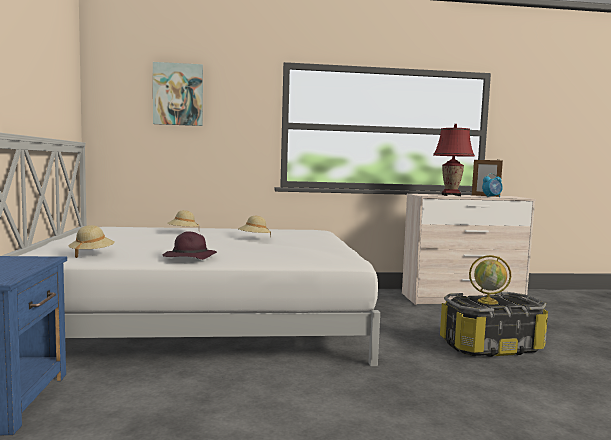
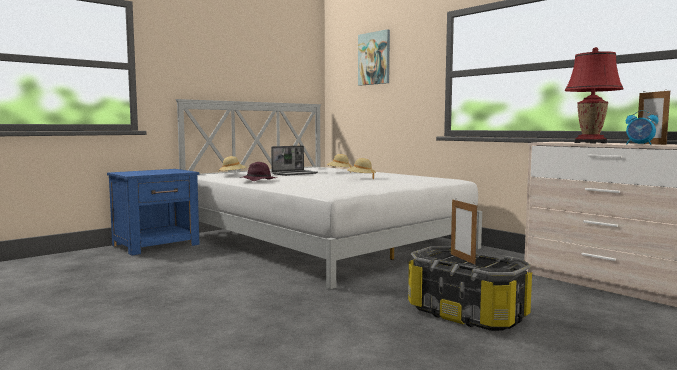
camera: 55 degrees right, 0 degrees up
(154, 241) = (295, 174): none -> laptop
(488, 301) = (462, 259): globe -> picture frame

